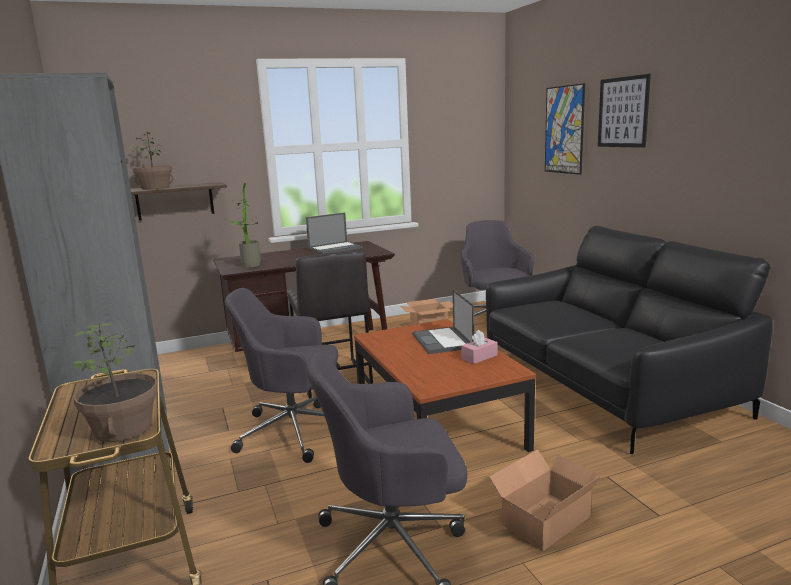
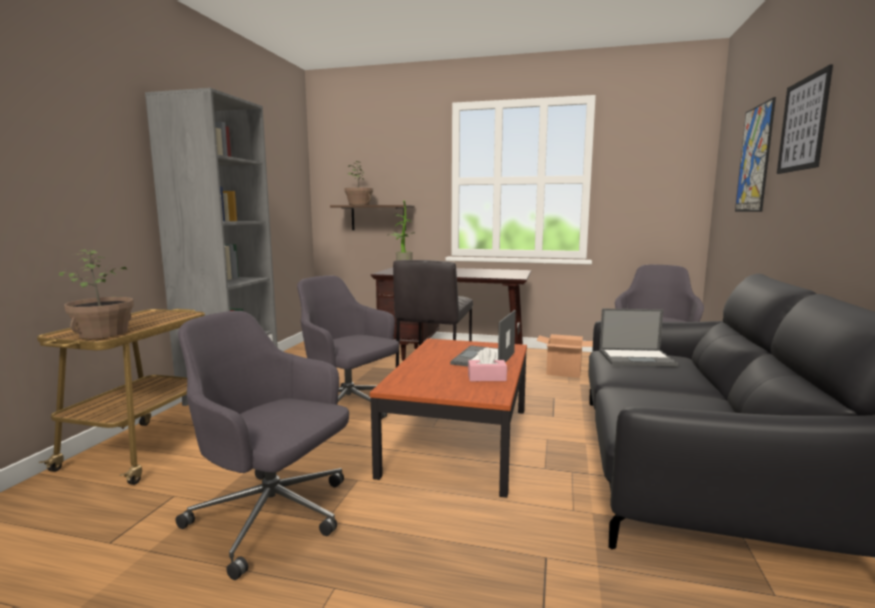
camera: 35 degrees right, 5 degrees down
(335, 248) = (490, 271): laptop -> laptop (637, 358)
(542, 520) = (412, 562): cardboard box -> none

